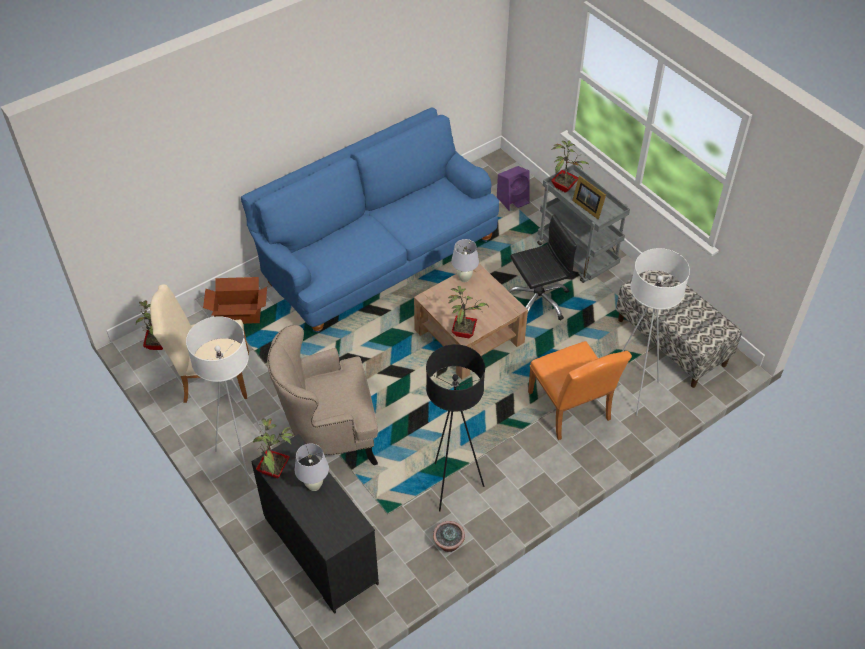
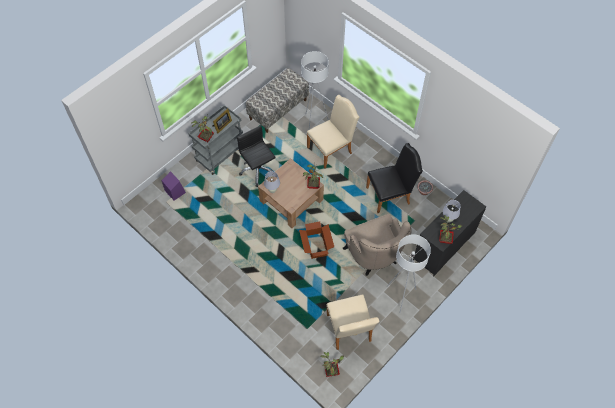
camera: 100 degrees left, 10 degrees up
(238, 313) = (296, 329): cardboard box -> cardboard box (316, 246)
(377, 258) = (237, 258): blue sofa -> none
(452, 486) = (391, 195): black floor lamp -> black chair
(571, 410) = (332, 149): orange chair -> beige chair

